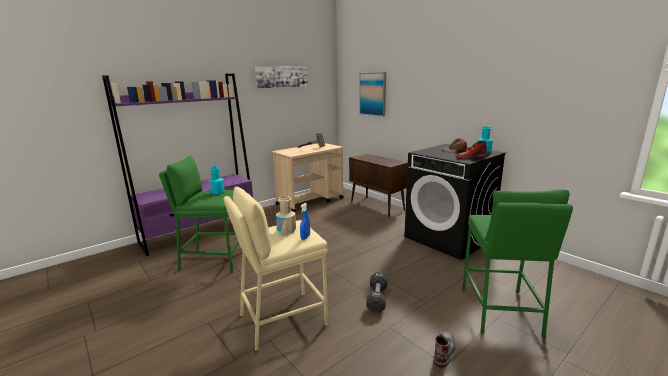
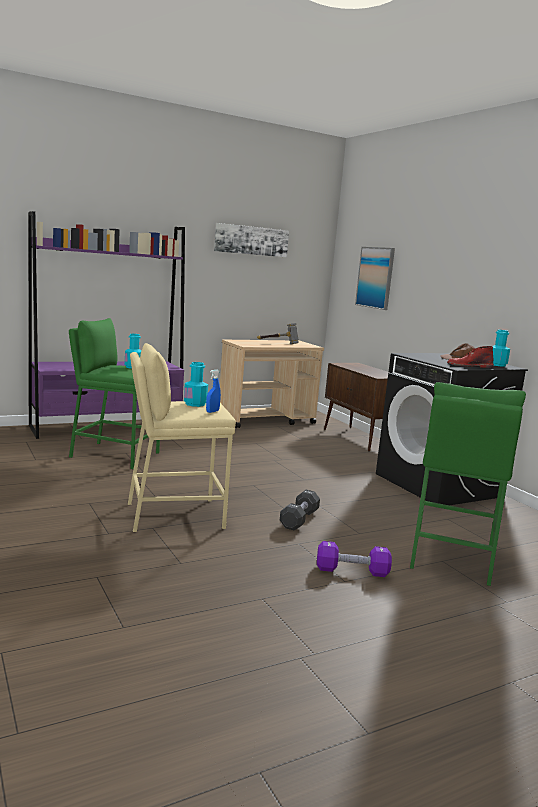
camera: 10 degrees right, 5 degrees down
(286, 230) = (195, 404): beige bottle -> turquoise bottle
(444, 350) = (352, 571): grey boot -> purple dumbbell

